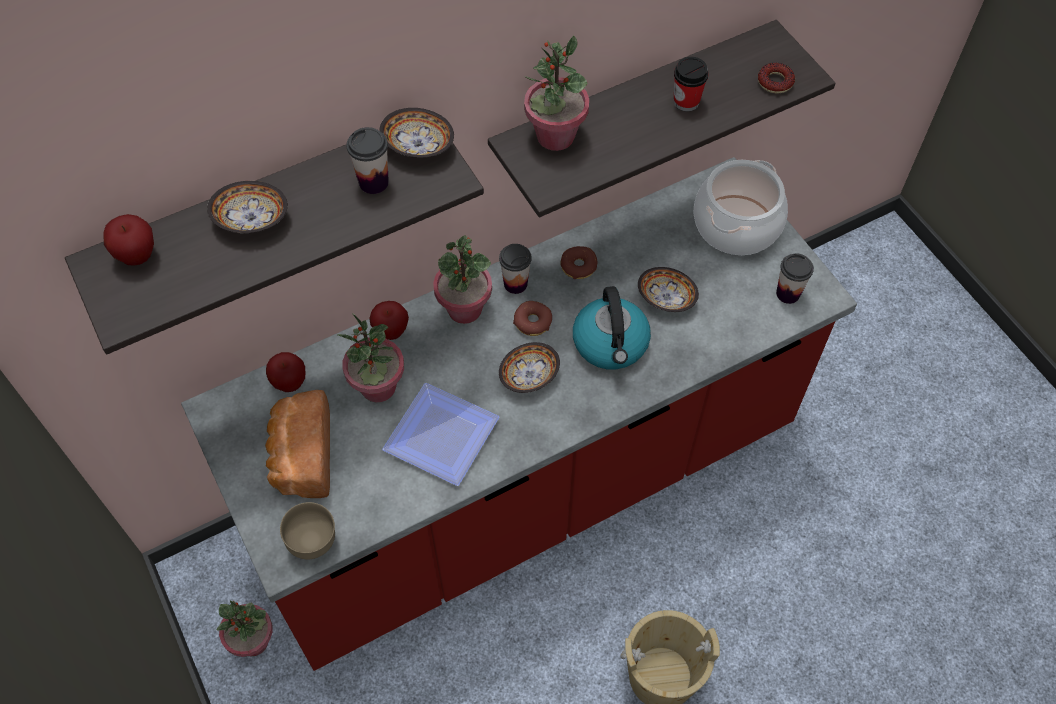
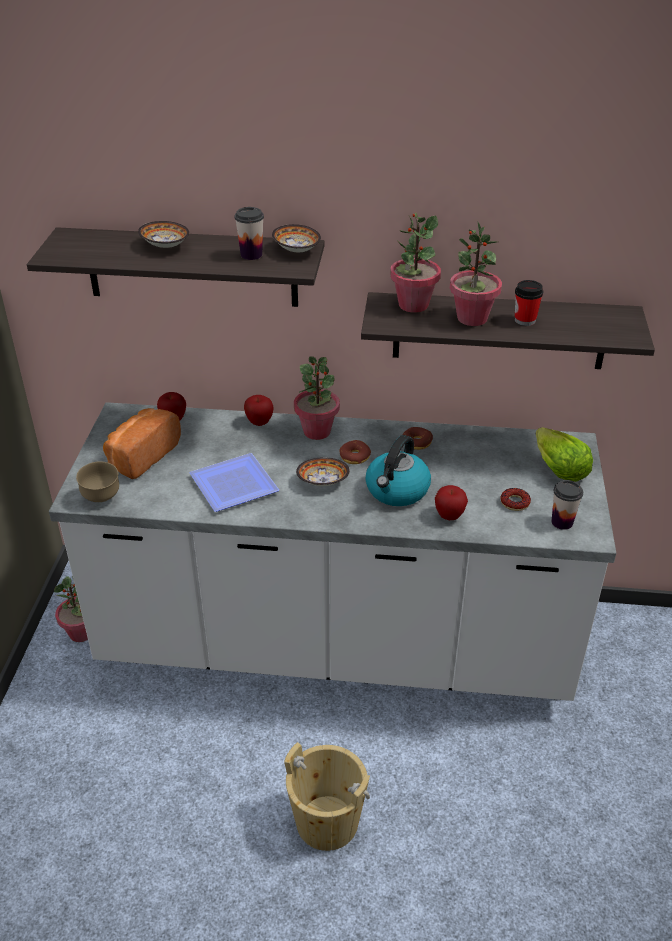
camera: 35 degrees right, 20 degrees down
(137, 256) = (90, 238): apple -> apple (449, 516)
(378, 387) = (222, 444): potted plant -> potted plant (472, 318)
(515, 284) = (364, 433): cup -> none
(528, 486) = (336, 644): red counter -> white counter
(666, 300) = (462, 486): bowl -> none
(736, 226) = (558, 469): cooking pot -> lettuce
(775, 82) = (605, 333): donut -> donut (515, 503)

